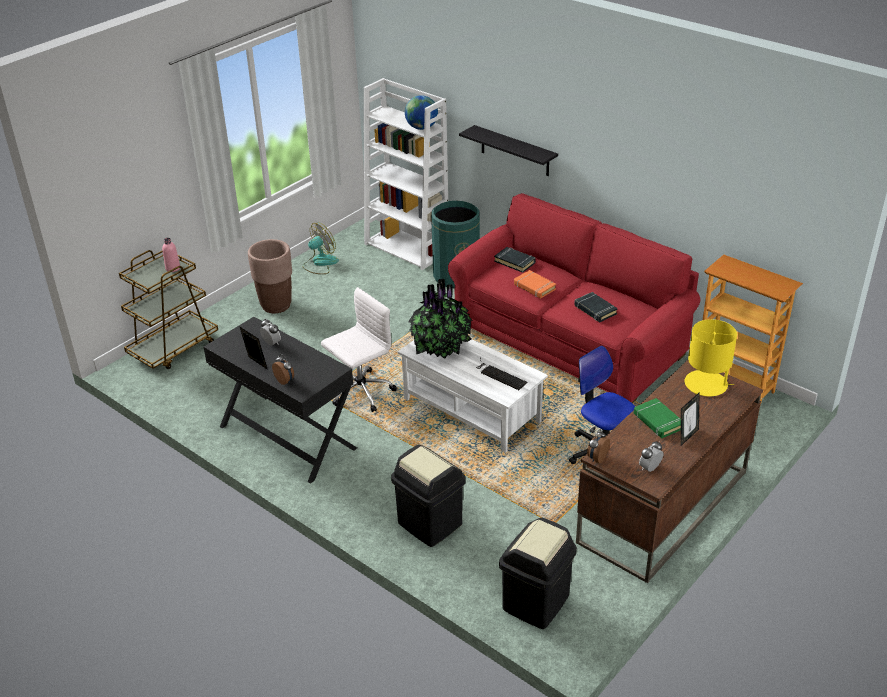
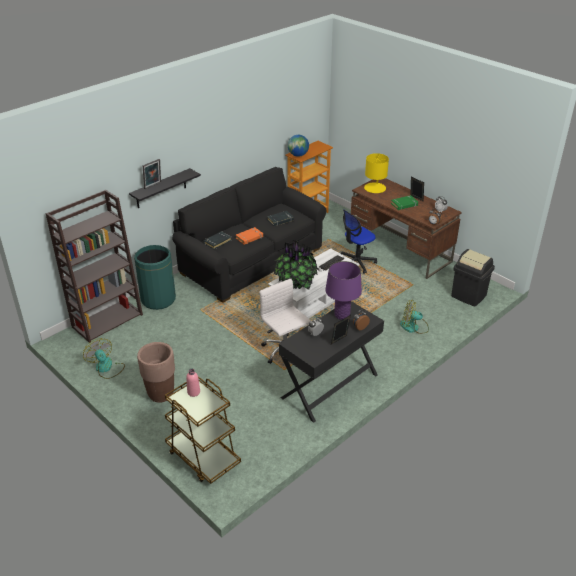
camera: 85 degrees left, 0 degrees up
(313, 363) = (342, 315): none -> purple table lamp
(407, 248) = (107, 320): white bookcase -> brown bookcase
(421, 128) = (106, 219): globe -> globe (298, 155)
(429, 524) = (414, 327): black trash can -> fan
(496, 136) = (153, 186): none -> picture frame
(569, 341) = (251, 261): red sofa -> black sofa

